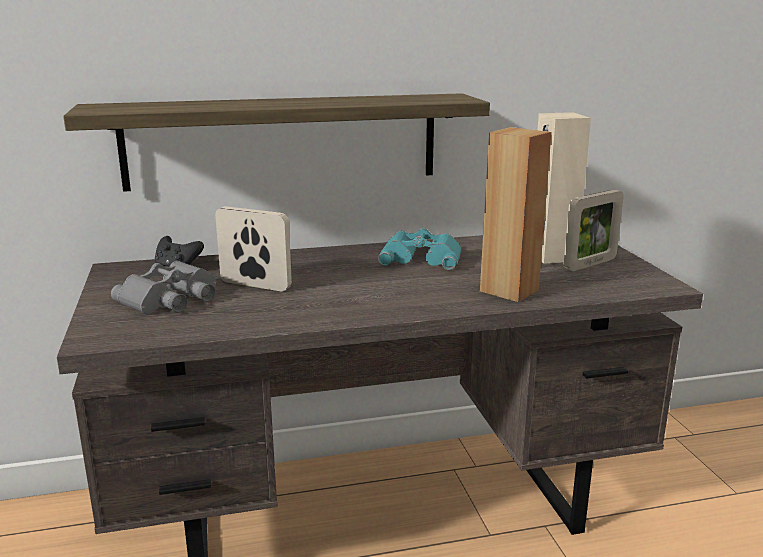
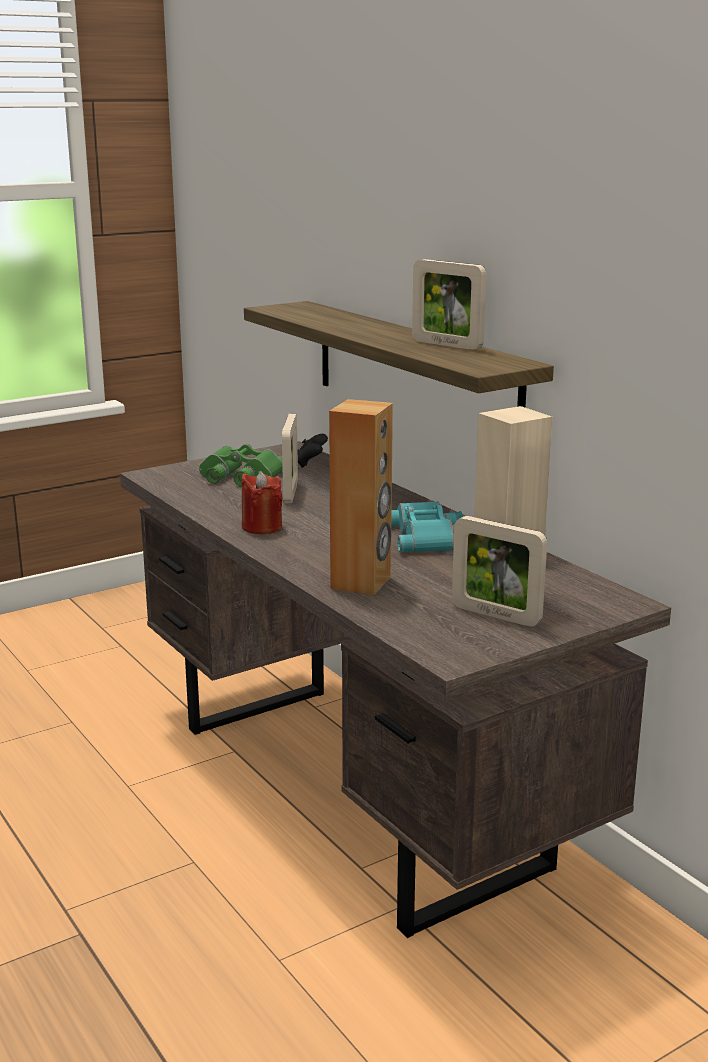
camera: 70 degrees right, 0 degrees up
(171, 299) = (239, 476): grey binoculars -> green binoculars
(343, 307) = (262, 527): none -> red candle
(364, 98) = (447, 345): none -> picture frame

